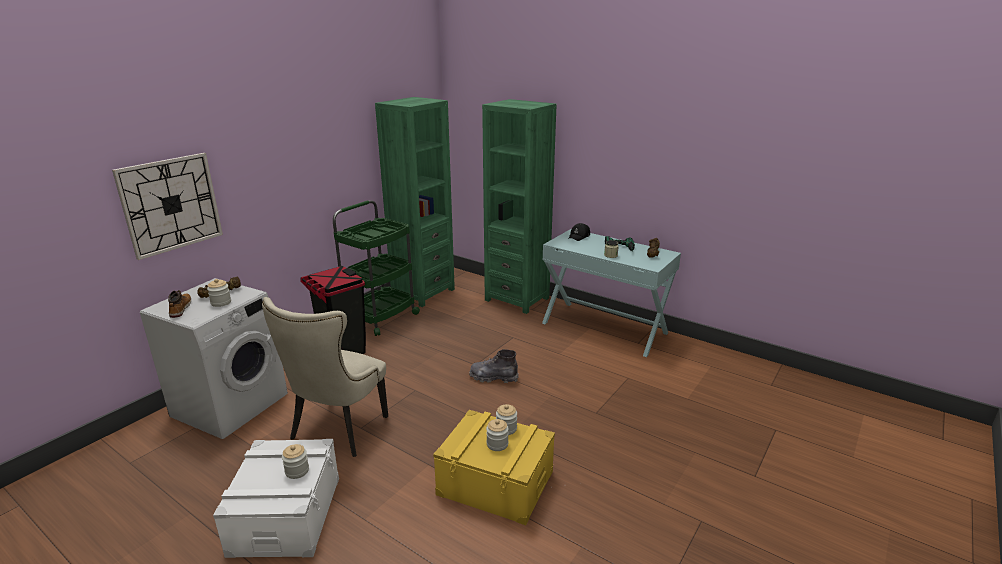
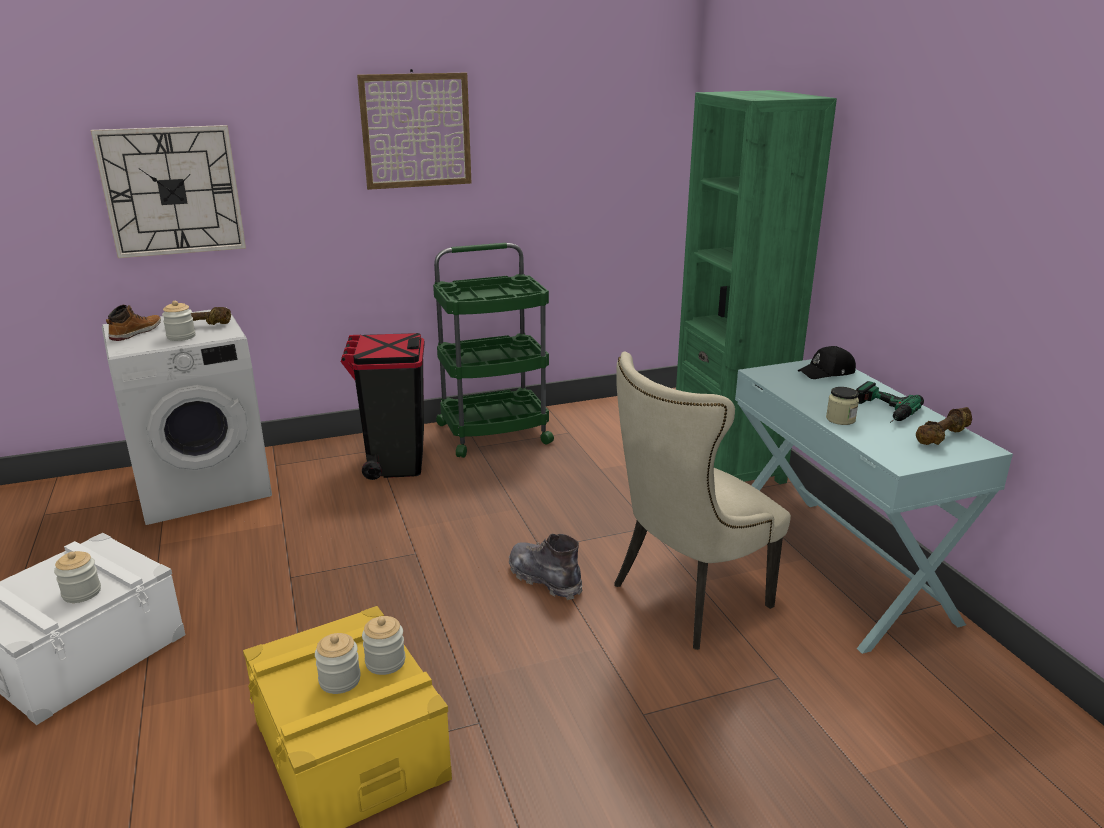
camera: 35 degrees right, 0 degrees up
(312, 138) = (416, 129): none -> picture
(339, 429) = (265, 568): beige chair -> beige chair (688, 598)
(423, 292) = (592, 415): green bookcase -> none

